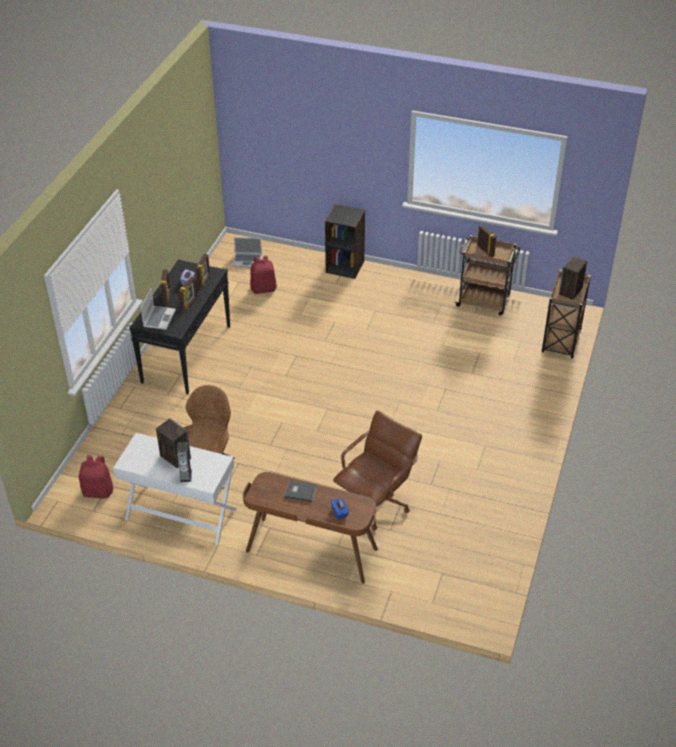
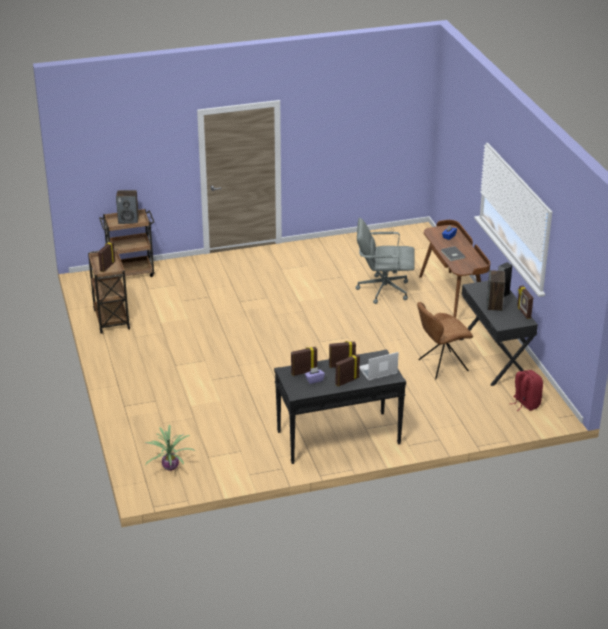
camera: 125 degrees left, 10 degrees down
(140, 470) = (523, 312): none -> picture frame
(180, 514) = (494, 358): white desk -> black desk
(248, 261) = (169, 467): laptop -> potted plant
(263, 289) = (204, 437): red backpack -> none
(345, 266) = (124, 405): black bookcase -> none
(376, 502) = (383, 290): brown office chair -> grey office chair

